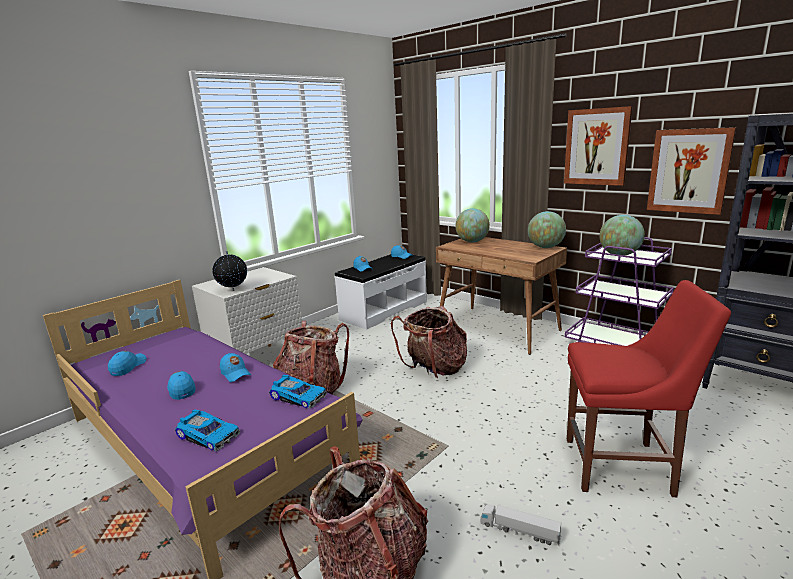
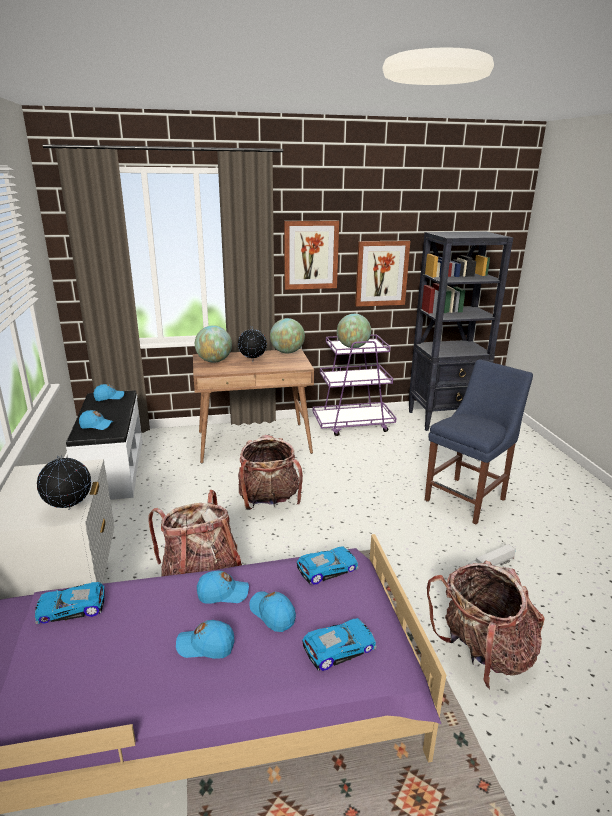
camera: 55 degrees left, 5 degrees up
(128, 367) = (56, 687): blue cap -> blue cap (272, 614)
(190, 343) = (71, 609): none -> toy car
(500, 247) = (252, 361): none -> globe
(623, 467) = (467, 498): red chair -> blue chair

